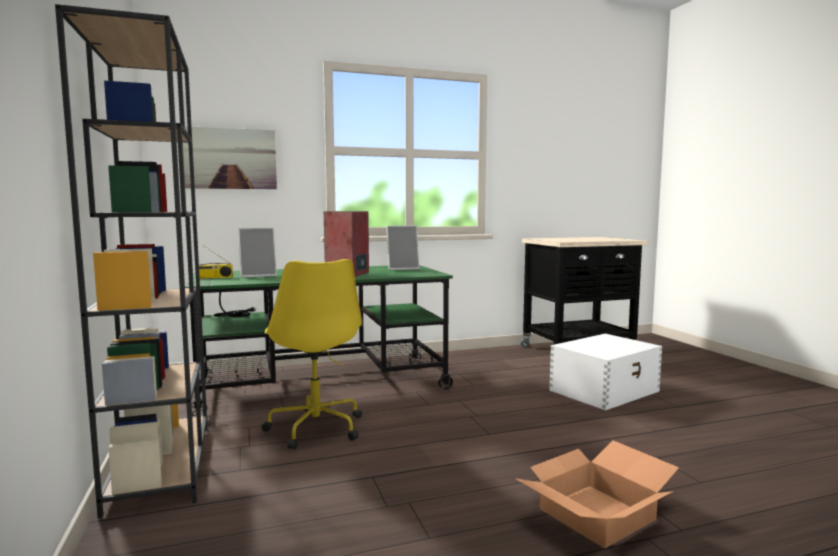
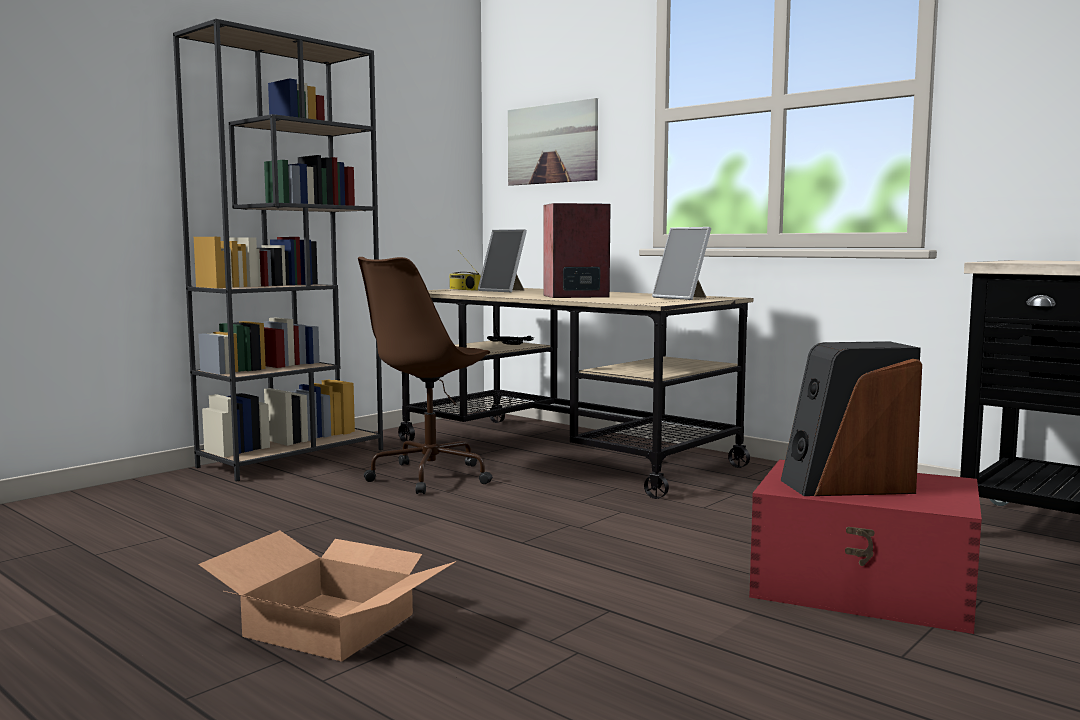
camera: 60 degrees right, 0 degrees up
(316, 430) = (427, 478): yellow office chair -> brown office chair
(322, 385) = (562, 453): green desk -> beige desk
(605, 390) = (865, 587): white storage box -> red storage box
(606, 347) = (846, 486): none -> speaker

